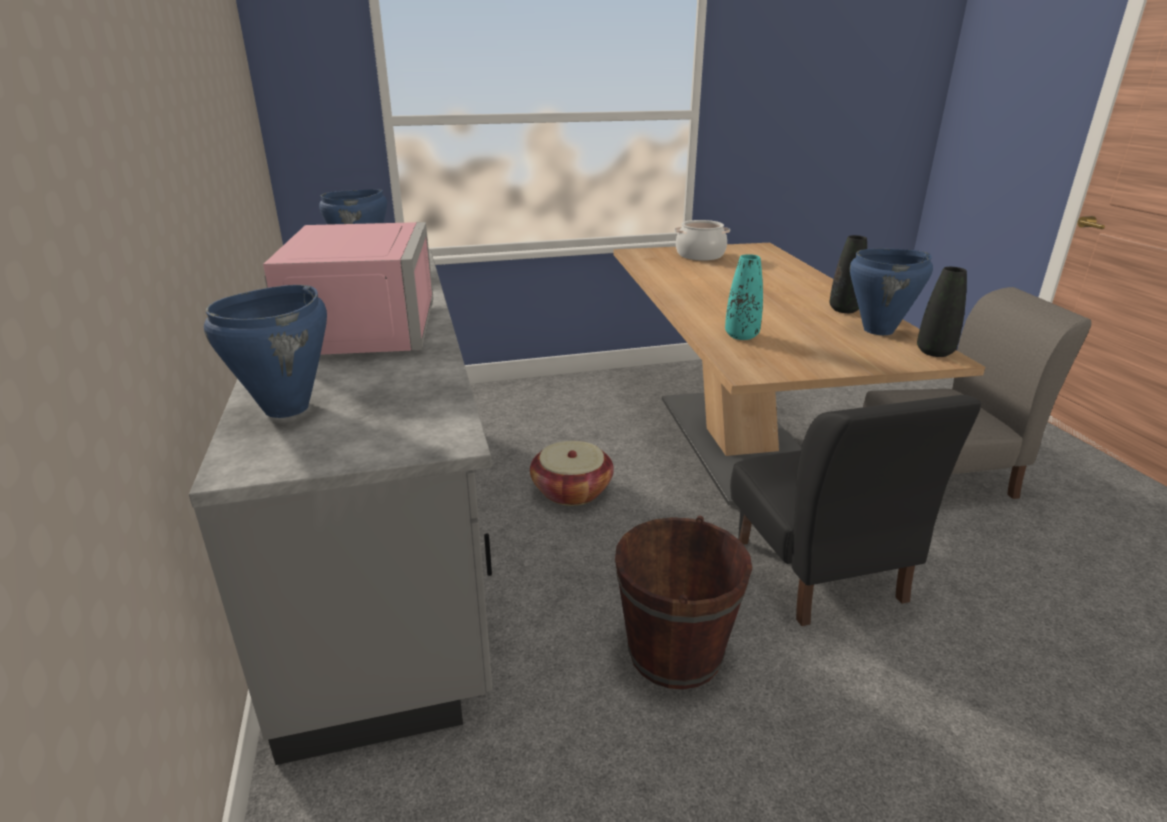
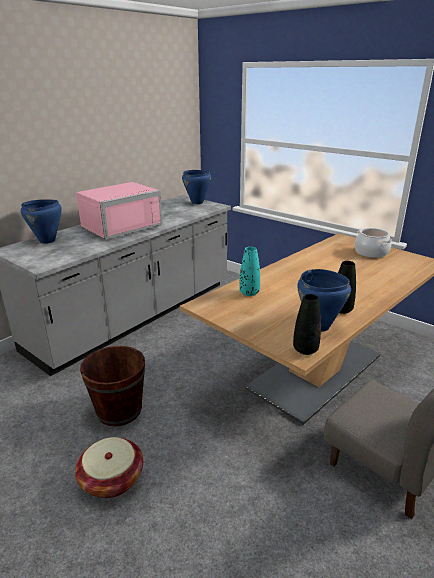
camera: 55 degrees right, 0 degrees up
(571, 490) = (207, 341): basket -> basket (112, 479)
(818, 570) = (218, 437): black chair -> none

